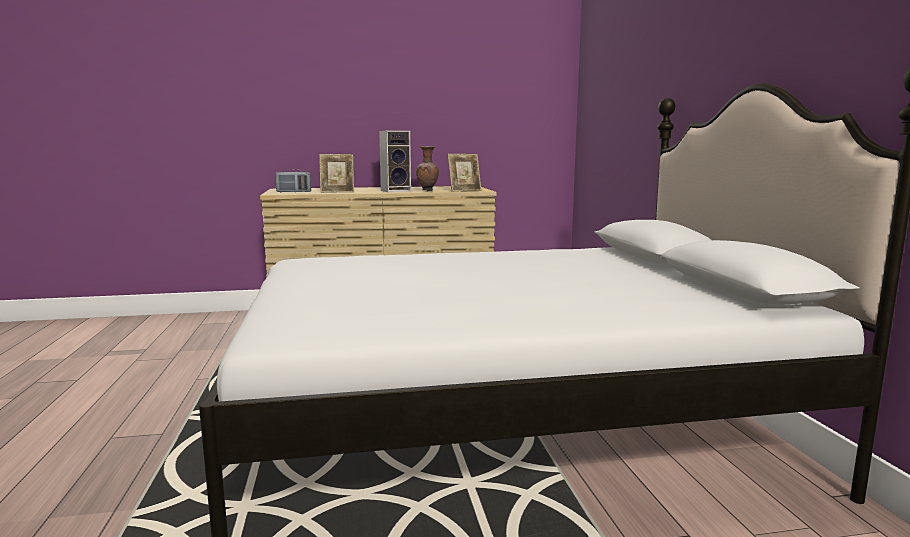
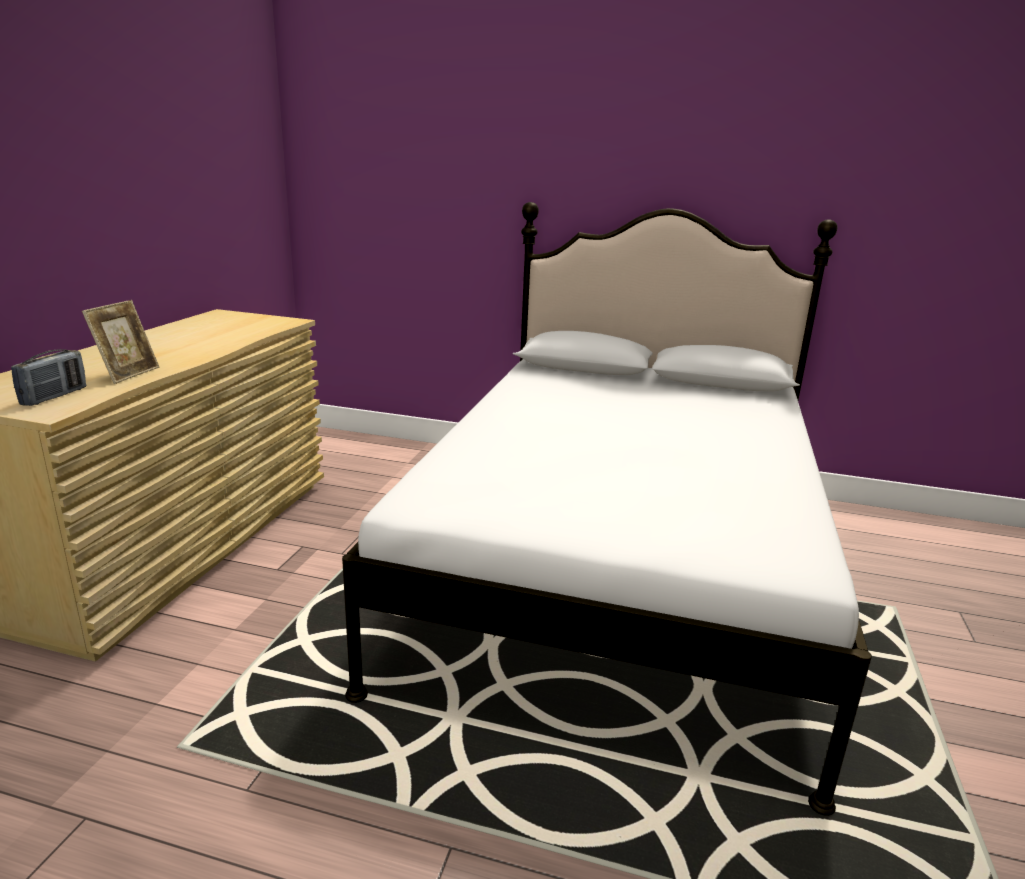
camera: 65 degrees left, 10 degrees up
(396, 190) = (196, 347): speaker -> none
(428, 190) = (234, 337): brown vase -> none
(464, 190) = (275, 326): picture frame -> none

